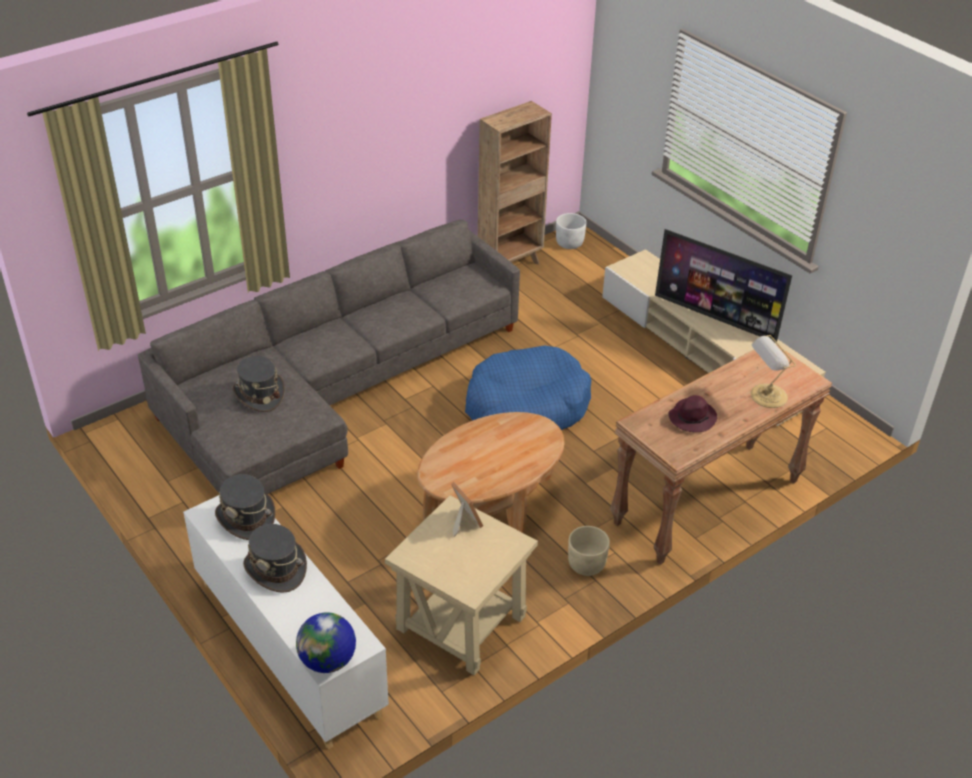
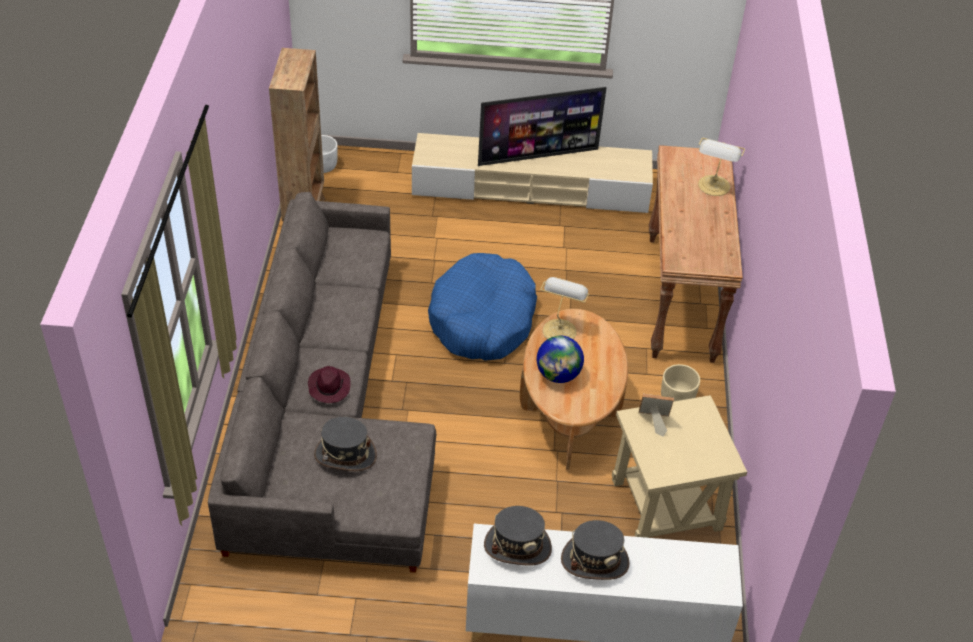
camera: 50 degrees left, 5 degrees up
(328, 661) = (722, 586): globe -> globe (558, 375)
(517, 425) = (560, 329): none -> table lamp
(692, 417) = (698, 234): purple hat -> purple hat (329, 387)

